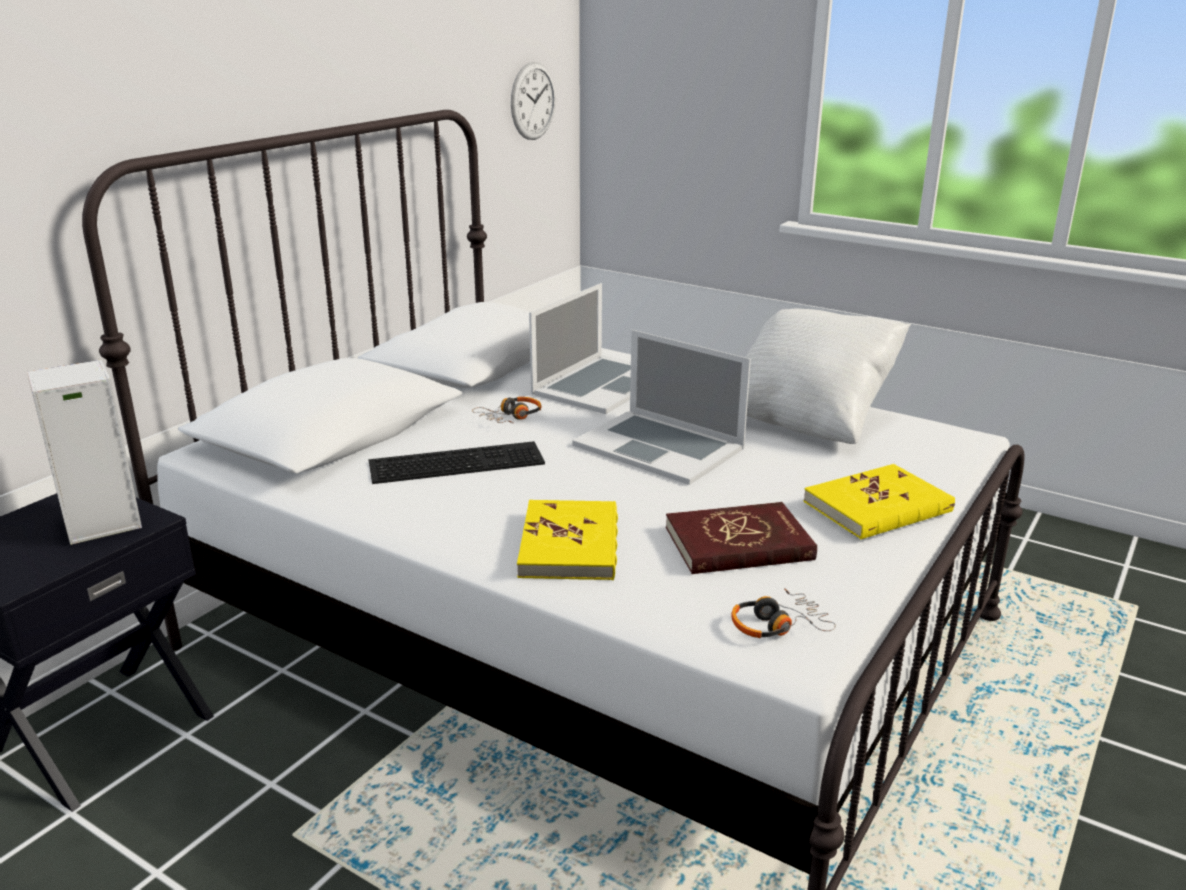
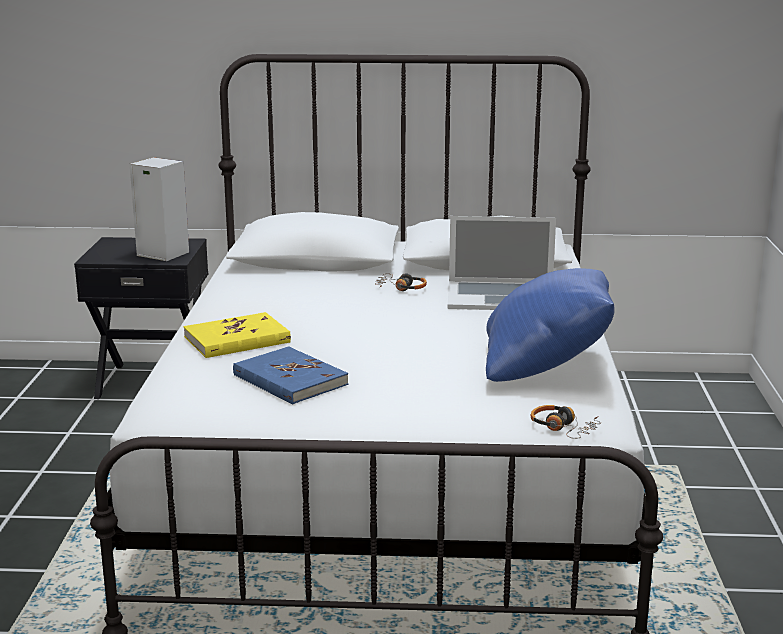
camera: 60 degrees right, 5 degrees down
(458, 461) = (315, 292): keyboard -> none
(533, 101) = (700, 63): wall clock -> none
(659, 446) = (414, 333): laptop -> none
(739, 544) = (289, 380): red book -> blue book
(777, 625) = (193, 407): headphones -> headphones (563, 428)
(810, 418) = (546, 367): white pillow -> blue pillow
(878, 507) = (398, 410): yellow book -> none

